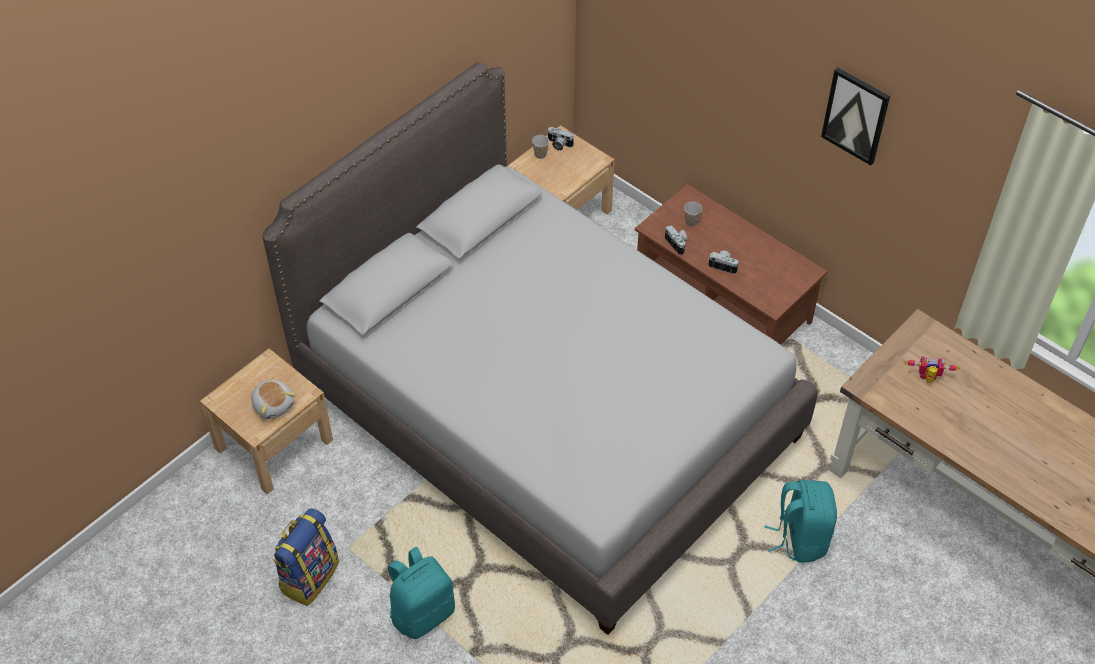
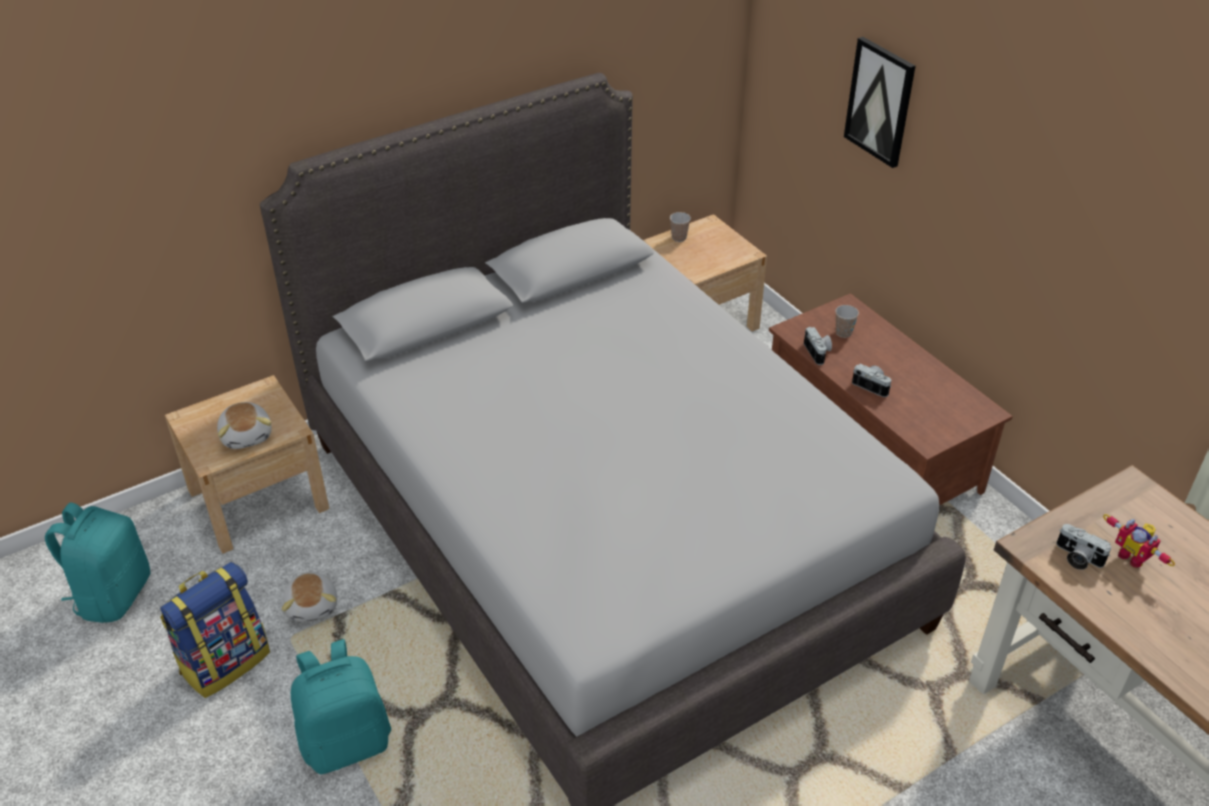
camera: 15 degrees right, 10 degrees down
(354, 519) = (313, 605): none -> plush toy
(559, 144) = (704, 231): camera -> camera (1077, 558)
(799, 538) = (904, 763): turquoise backpack -> turquoise backpack (113, 595)
(856, 115) = (1077, 169): picture -> picture (880, 102)
(928, 379) = (1133, 556): toy robot -> toy robot turned 150 degrees counterclockwise

